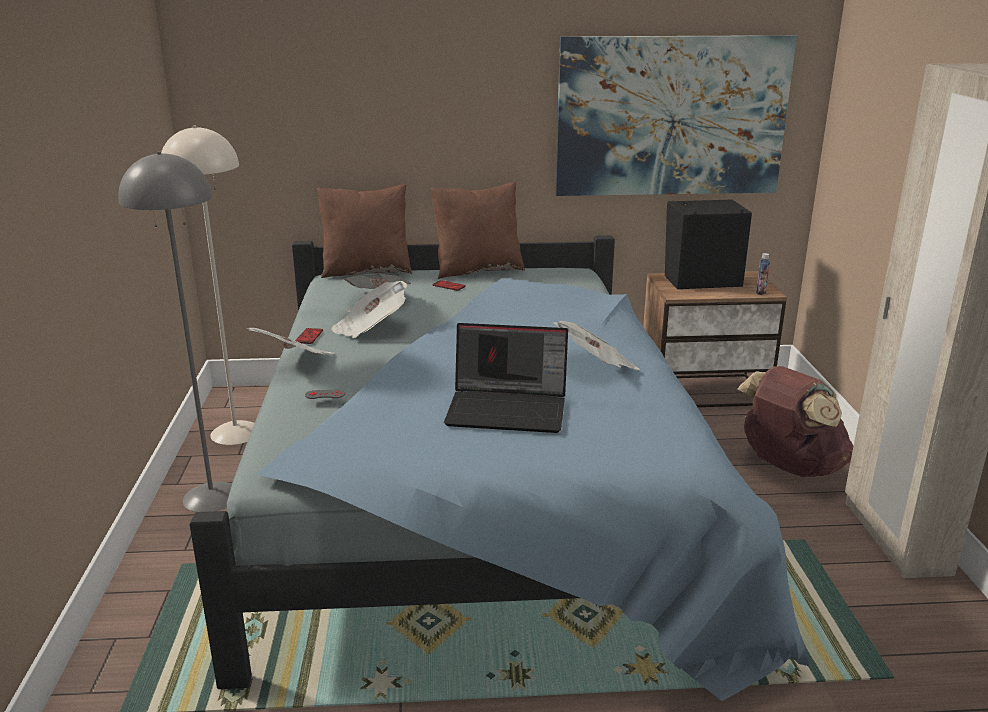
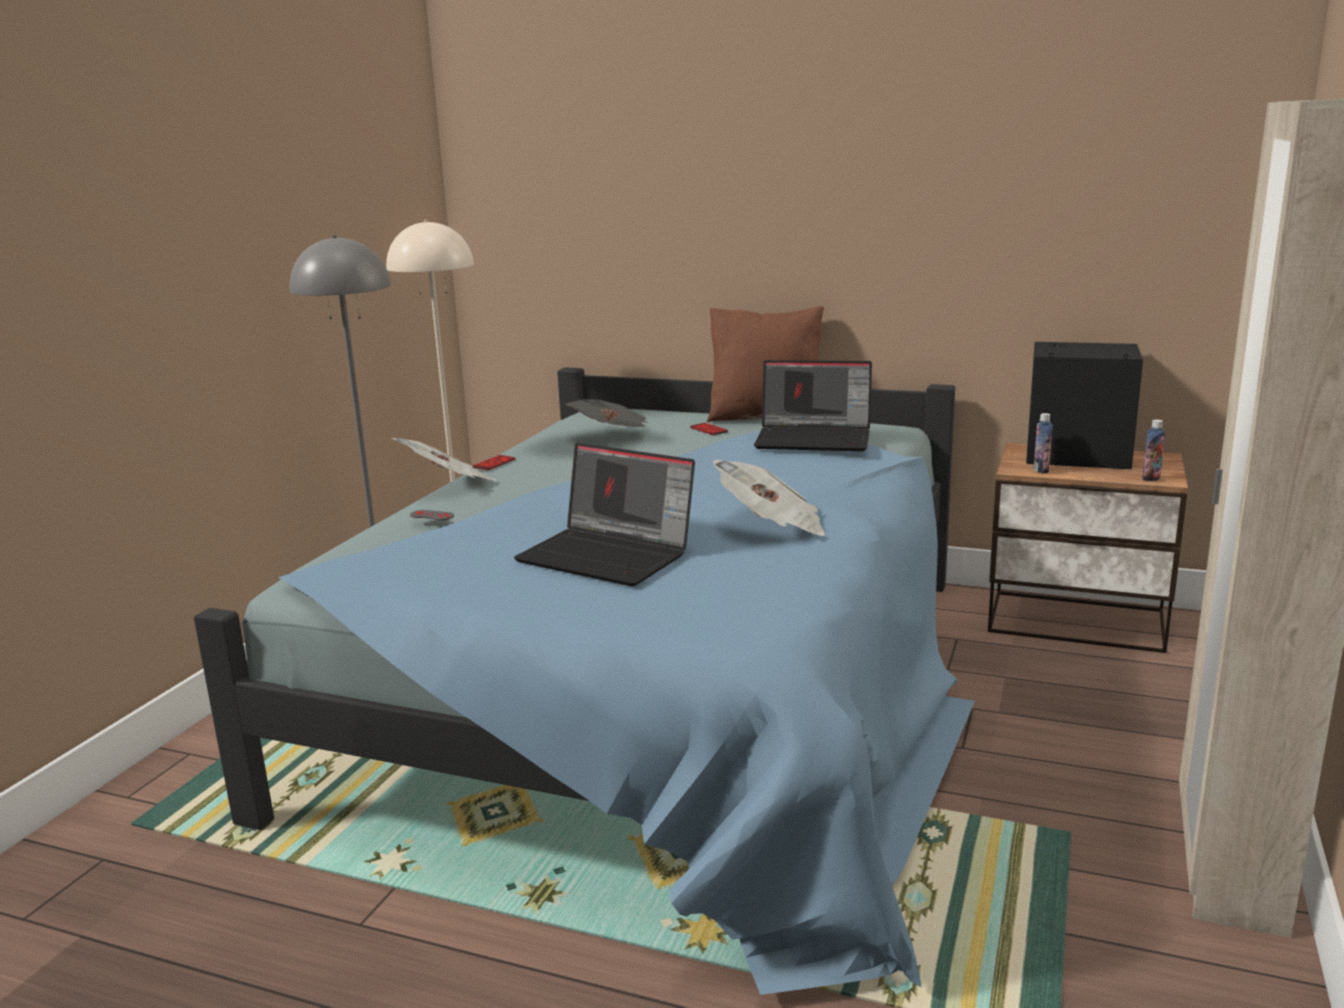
camera: 25 degrees right, 5 degrees down
(366, 271) = (636, 408): brown pillow -> none
(370, 328) = (567, 462): newspaper -> none
(543, 287) = (815, 438): none -> laptop
(671, 117) = (1042, 222): picture -> none
(691, 293) = (1041, 470): none -> bottle
(789, 467) = (1129, 736): brown backpack -> none

